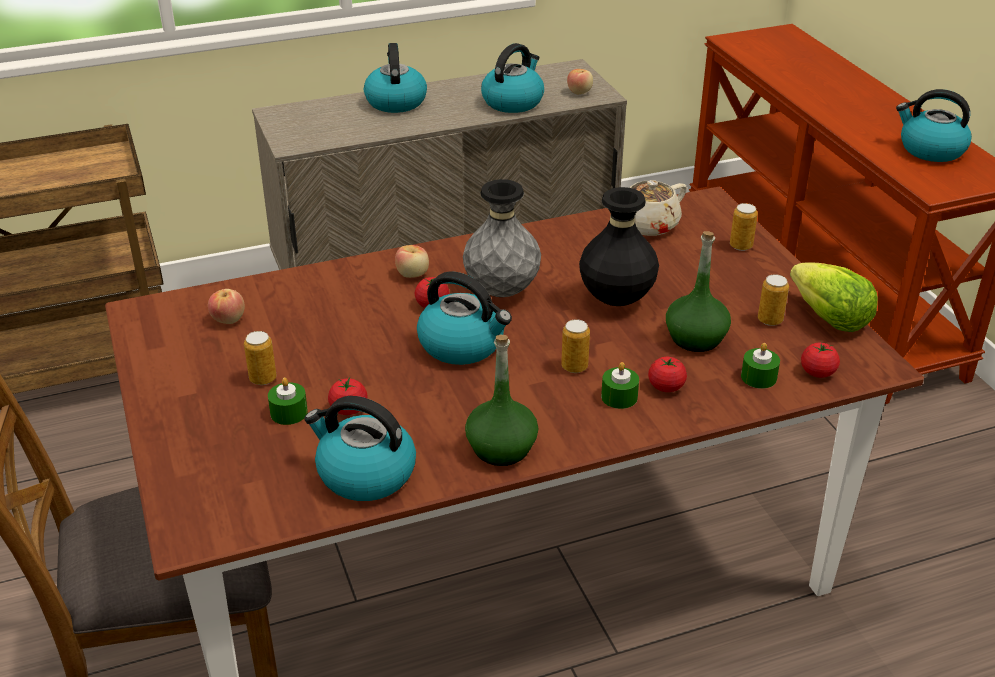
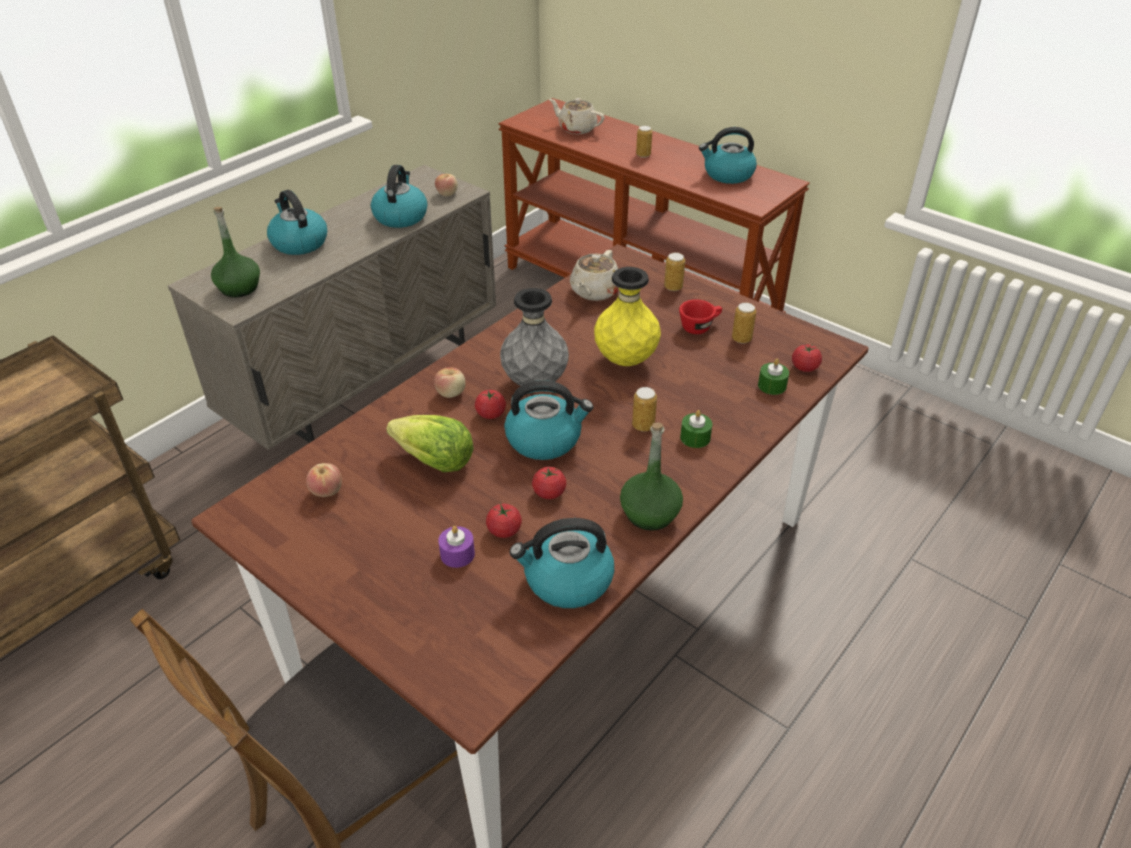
camera: 30 degrees left, 5 degrees up
(263, 379) = (407, 533): can -> can (643, 155)
(289, 412) = (457, 554): green candle -> purple candle
(616, 300) = (626, 360): black vase -> yellow vase
(666, 387) = (719, 417): tomato -> tomato (549, 493)
(695, 338) = (705, 371): green bottle -> green bottle (239, 288)
(732, 293) = (699, 326): none -> red cup
(789, 60) = (576, 128): none -> beige teapot
(829, 319) = (777, 324): lettuce -> lettuce (435, 461)

